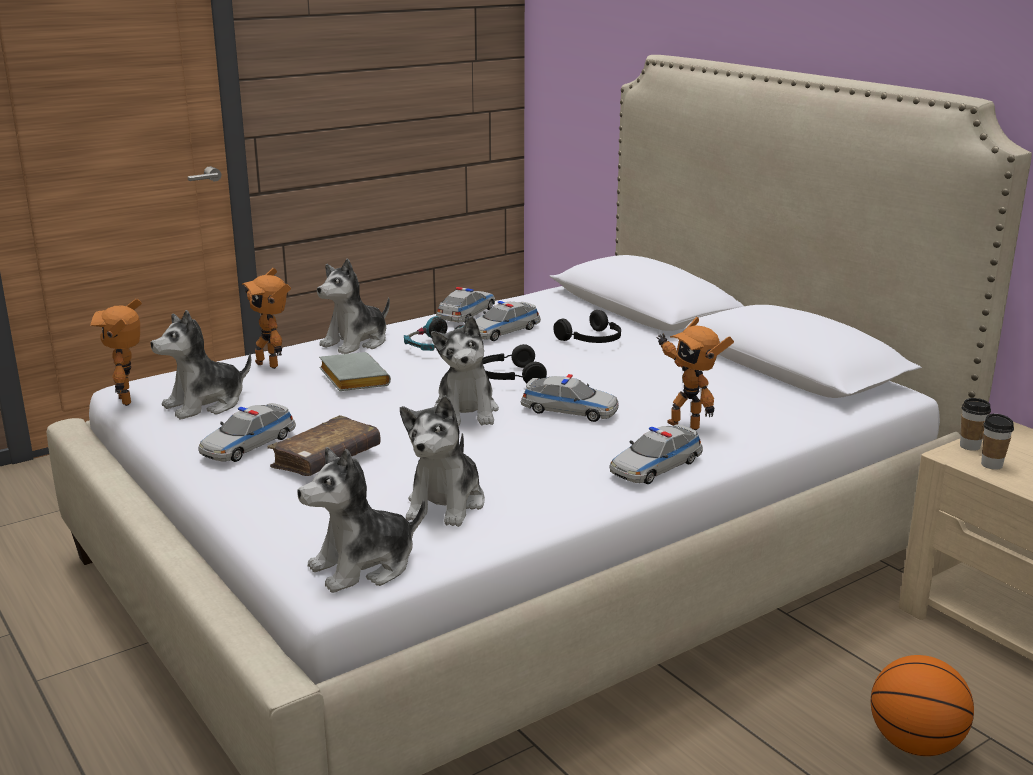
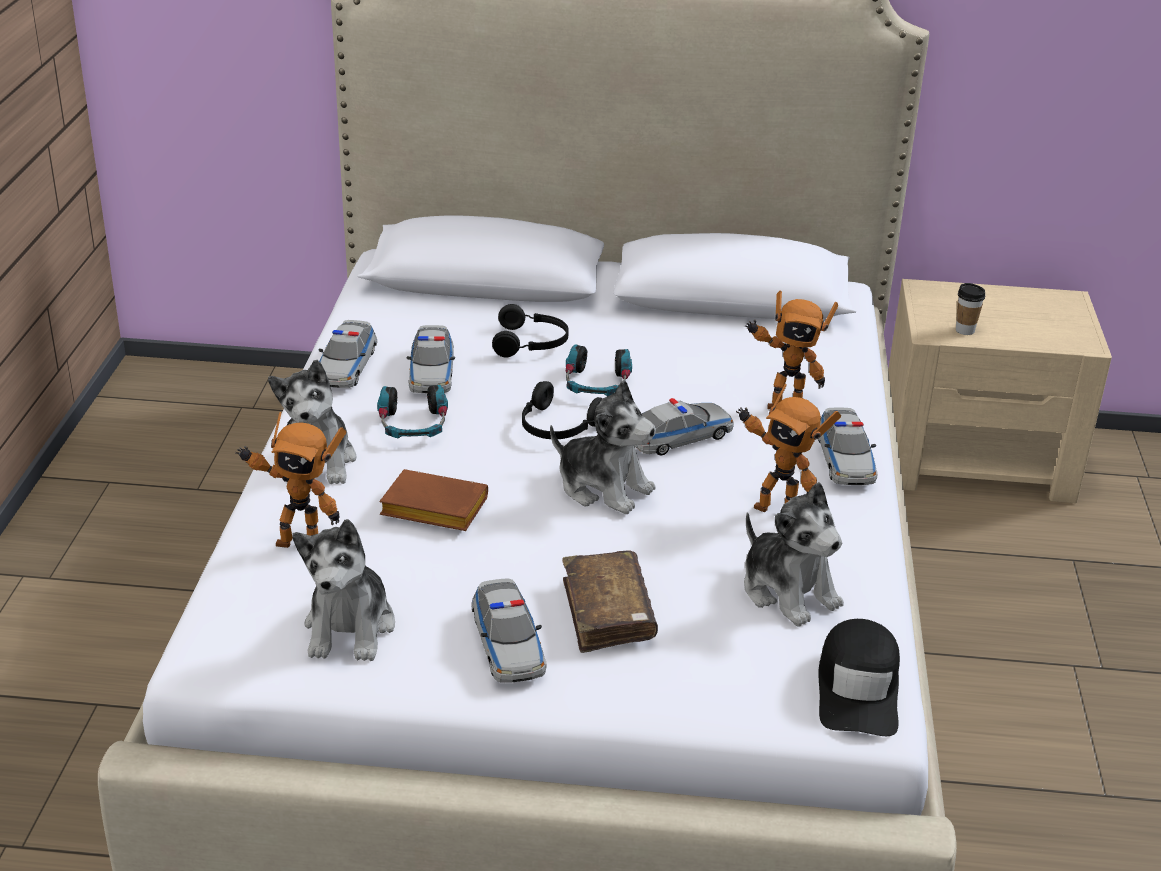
camera: 50 degrees left, 10 degrees up
(130, 399) = (245, 674): toy robot -> toy robot (774, 507)
(351, 378) = (430, 509): grey book -> brown book
(364, 566) = (858, 689): plush toy -> black cap
(466, 314) = (346, 366): toy car -> toy car turned 150 degrees counterclockwise
(584, 370) = (596, 384): none -> headphones
(915, 744) = (1049, 594): basketball -> none
(969, 446) = (926, 319): cup -> none

